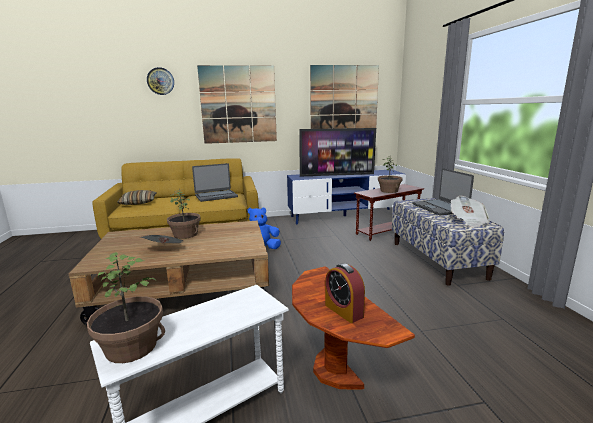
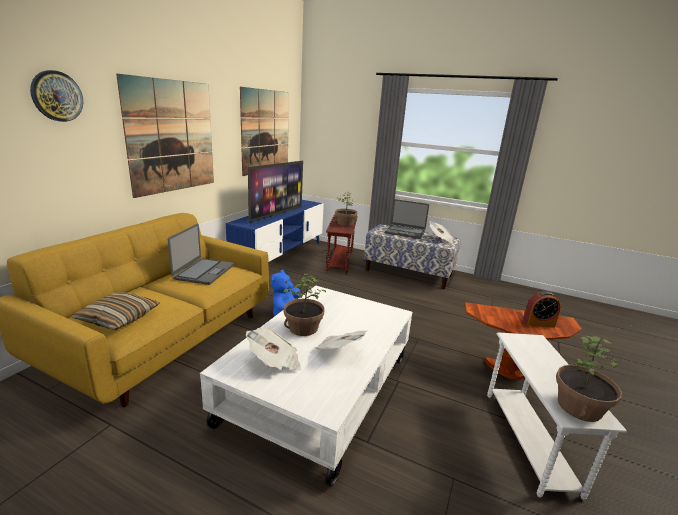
camera: 55 degrees left, 5 degrees up
(134, 240) = (275, 362): none -> newspaper
(186, 288) = (319, 388): brown coffee table -> white coffee table

